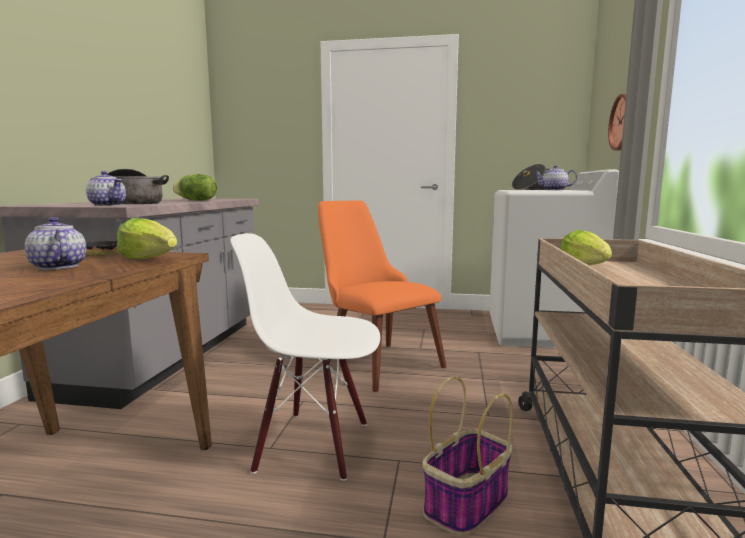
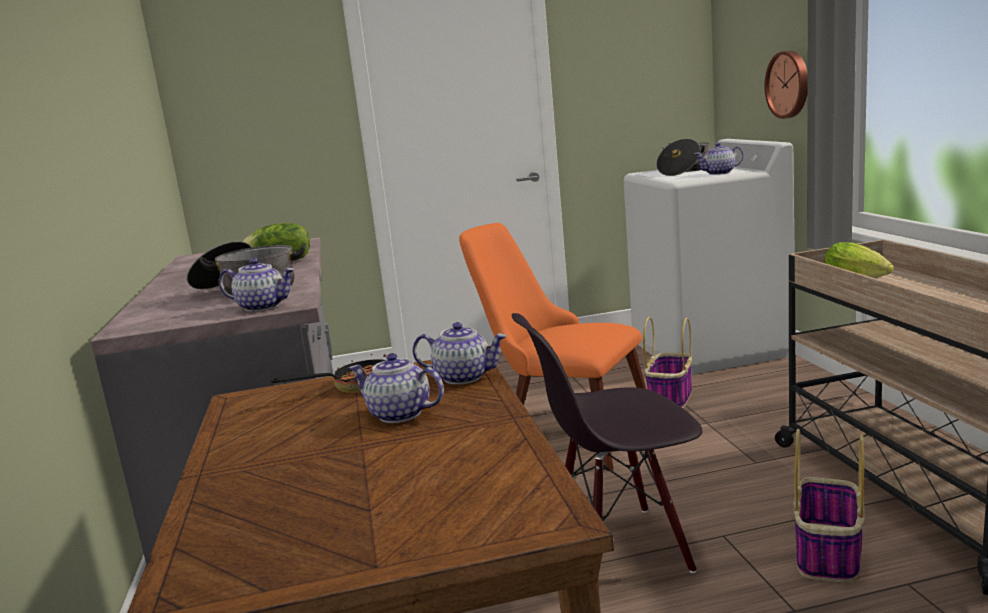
camera: 20 degrees left, 5 degrees up
(150, 259) = (463, 377): lettuce -> teapot
(314, 445) = (619, 549): white chair -> black chair
(474, 357) = (670, 398): none -> basket

